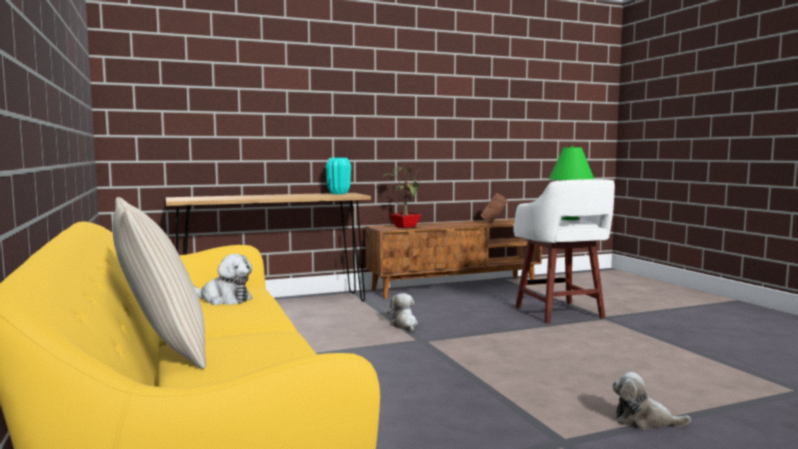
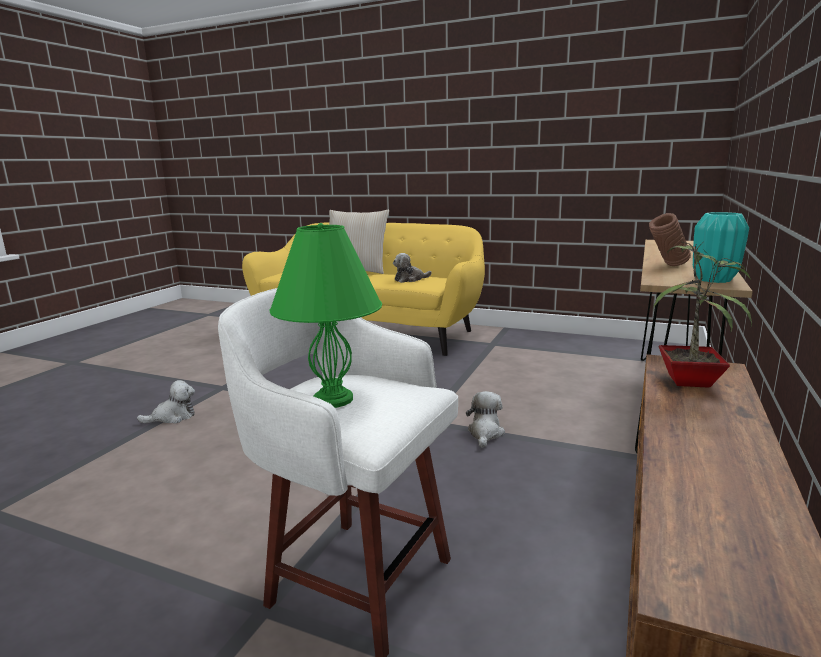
camera: 135 degrees right, 10 degrees up
(404, 325) = (485, 433): plush toy -> plush toy turned 105 degrees counterclockwise
(493, 223) = (696, 501): brown vase -> brown vase (667, 266)

